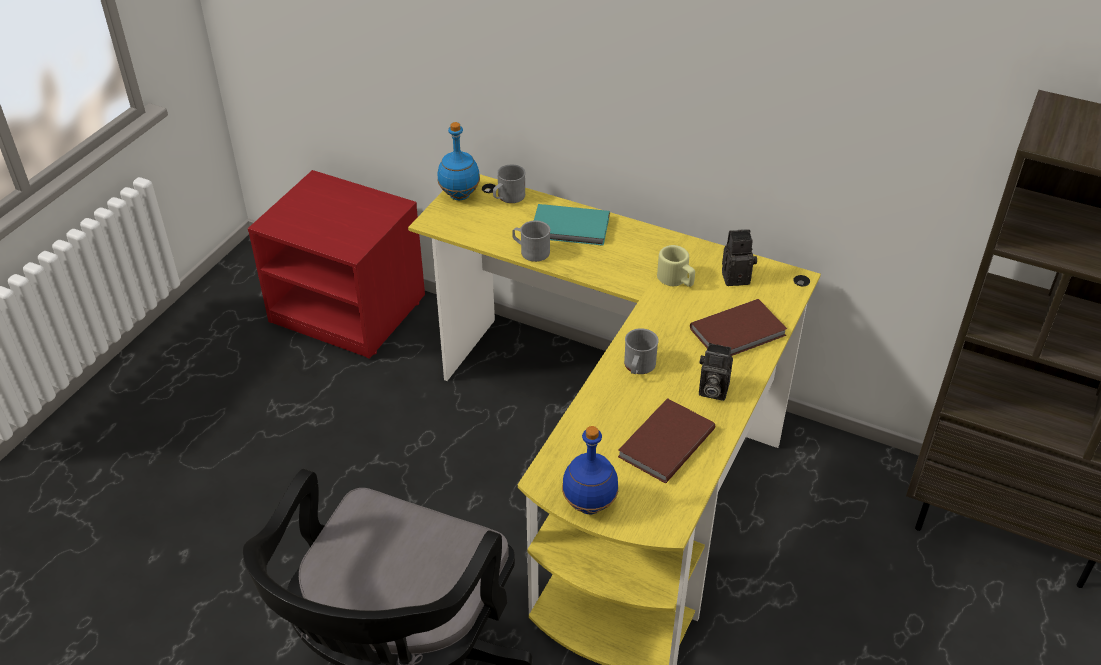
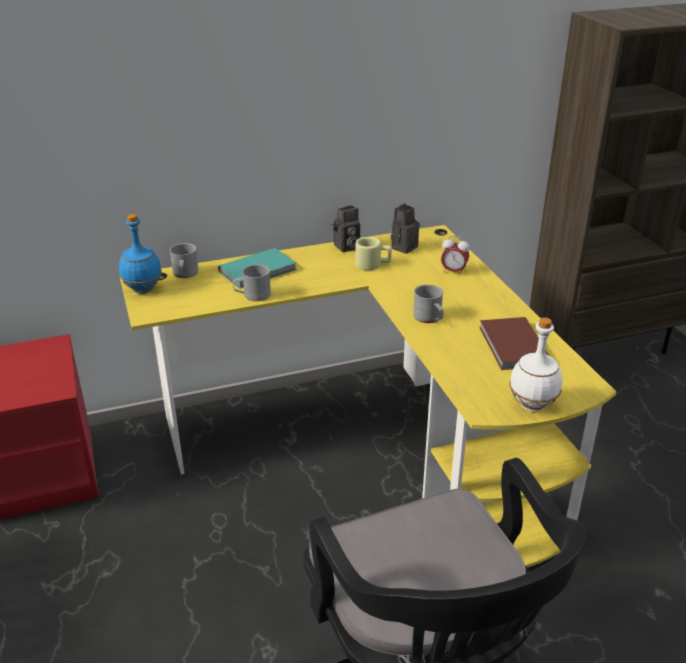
camera: 45 degrees left, 10 degrees down
(590, 505) = (533, 405): blue bottle -> white bottle
(711, 390) = (489, 306): camera -> camera (346, 247)
(739, 333) = (453, 271): brown book -> alarm clock

